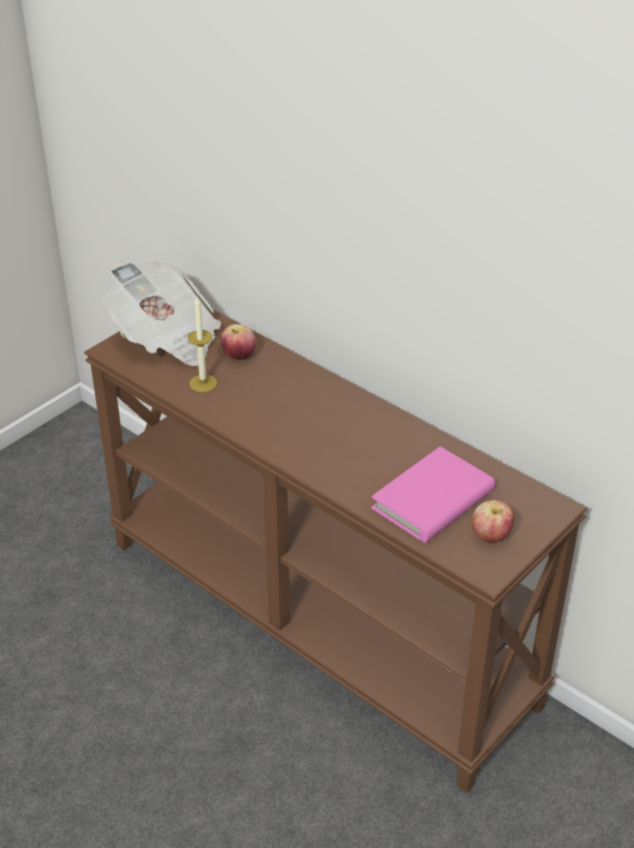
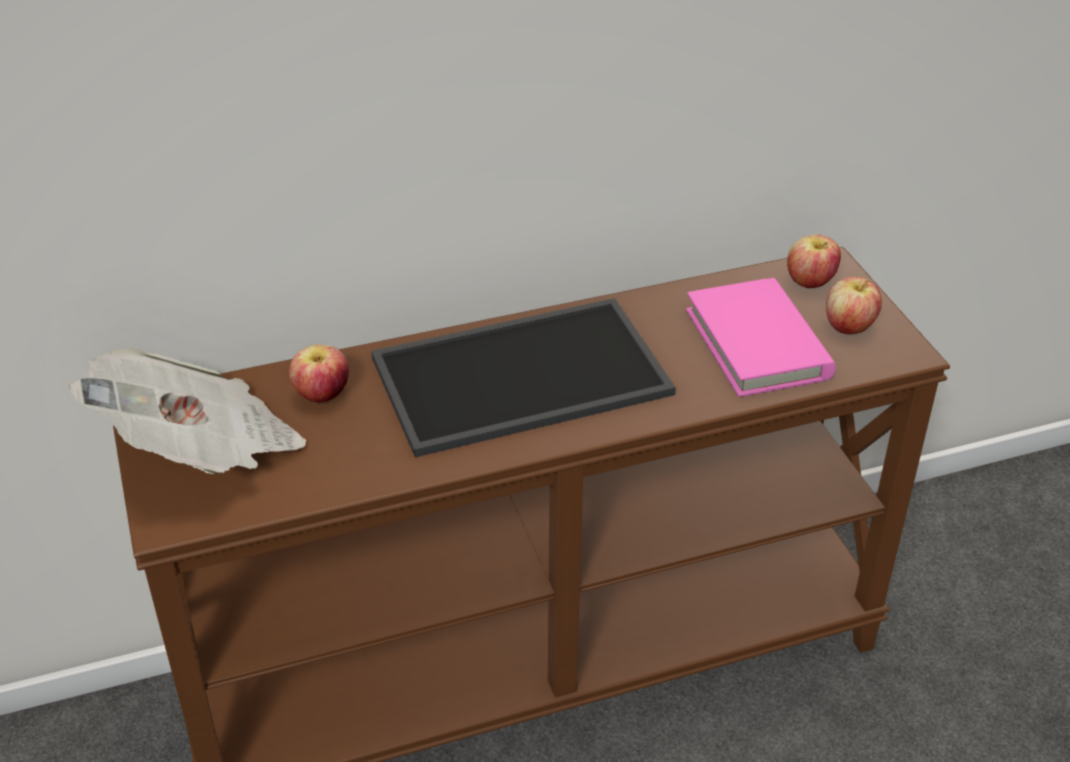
camera: 60 degrees left, 0 degrees up
(203, 383) = (350, 451): candle -> none
(311, 417) = (519, 379): none -> tray
(524, 503) = (810, 282): none -> apple

